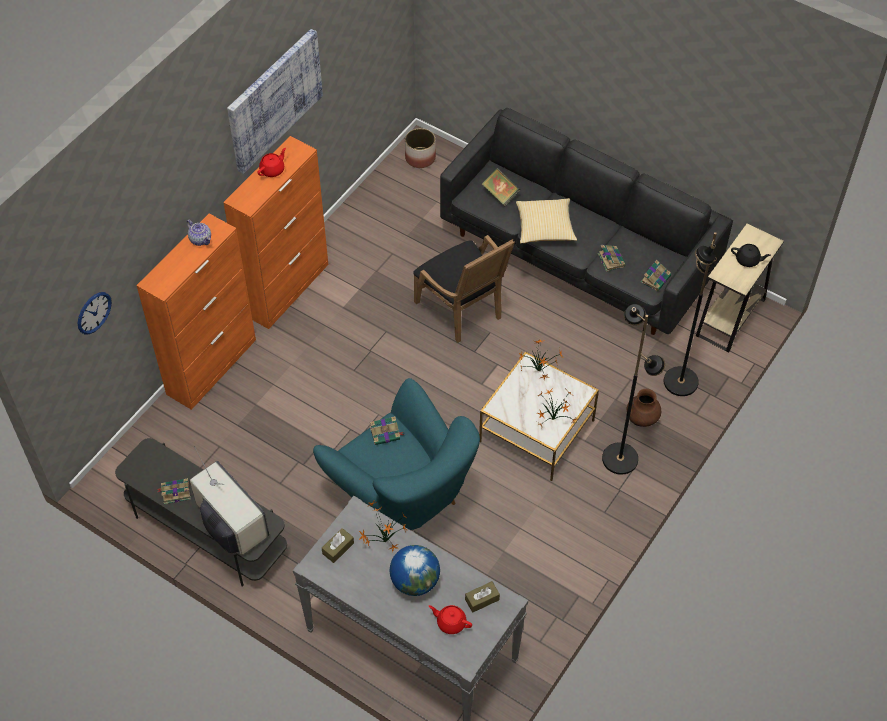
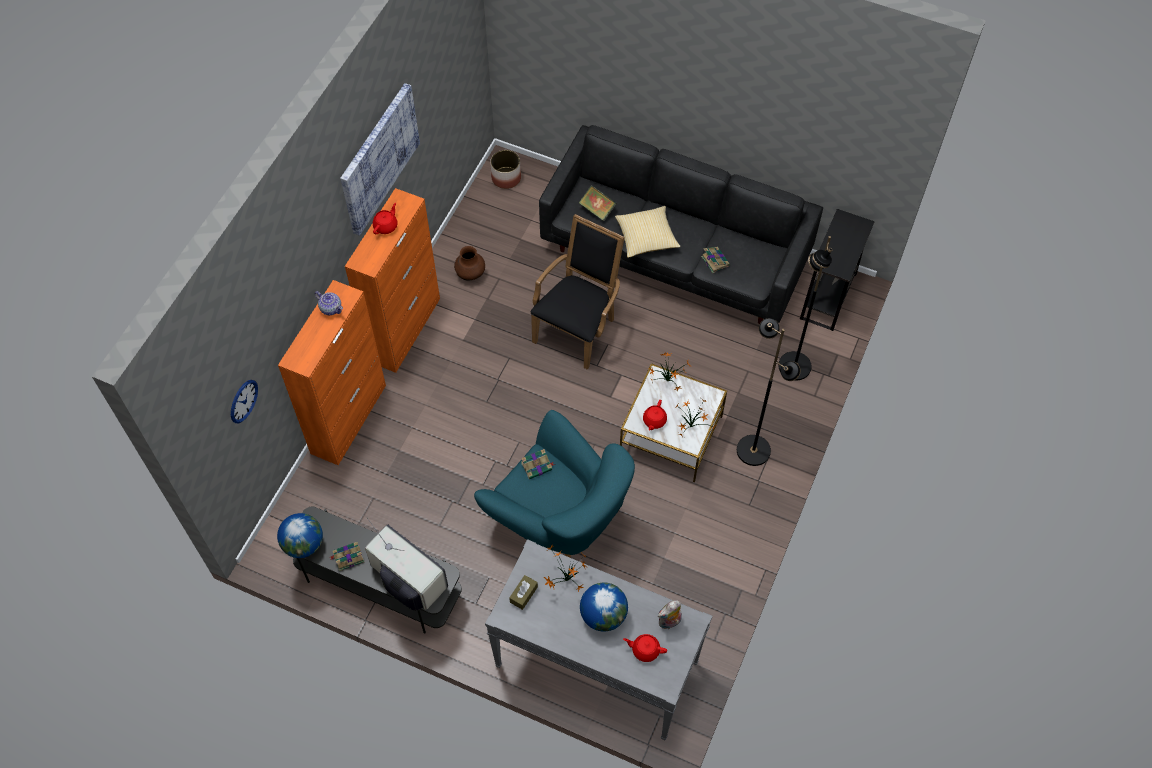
camera: 10 degrees left, 5 degrees up
(134, 473) = (304, 544): none -> globe
(463, 312) = (578, 328): black armchair -> black armchair turned 105 degrees counterclockwise
(482, 599) = (669, 622): brown tissue box -> plush toy
(516, 408) = (654, 420): none -> red teapot
(642, 419) = (766, 408): brown vase -> brown vase (470, 274)
(656, 279) = (760, 274): book -> none
(730, 317) = (828, 296): beige side table -> black side table
(748, 260) = (845, 245): black teapot -> none

